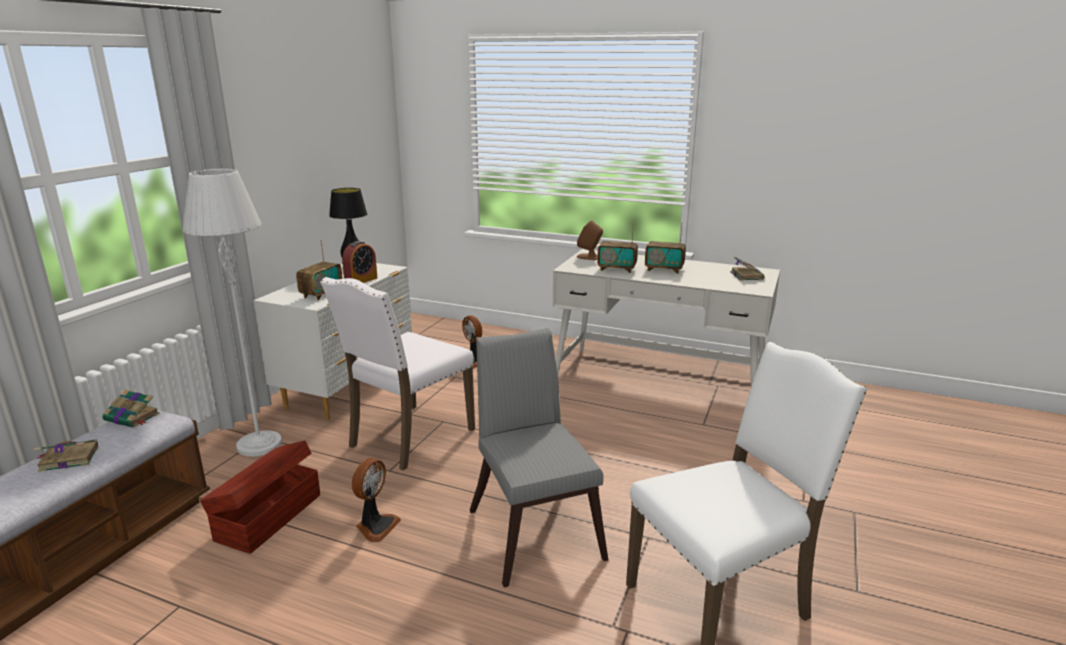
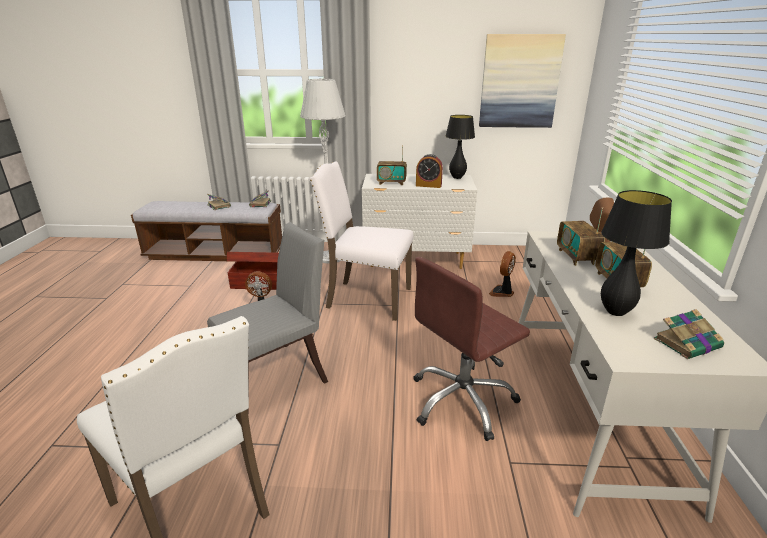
camera: 70 degrees right, 5 degrees up
(354, 142) = (519, 82): none -> picture
(627, 425) = (462, 401): none -> brown office chair
(705, 280) = (615, 312): none -> black table lamp

